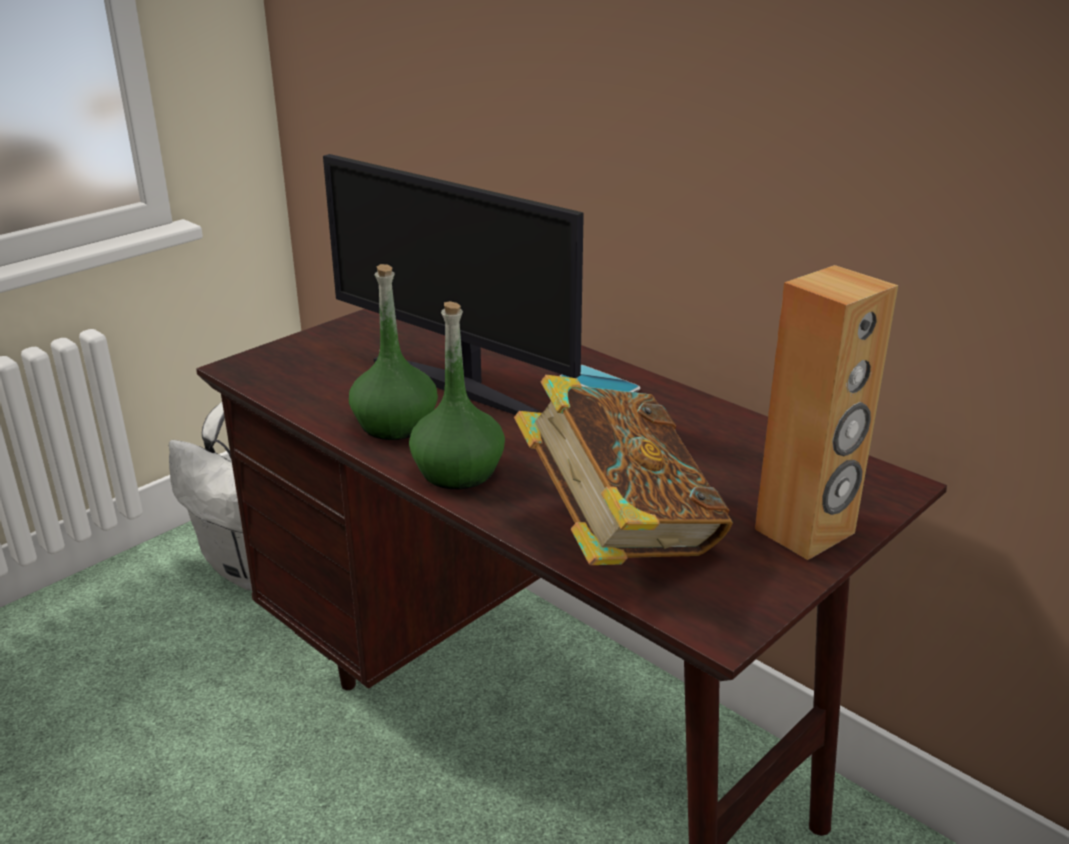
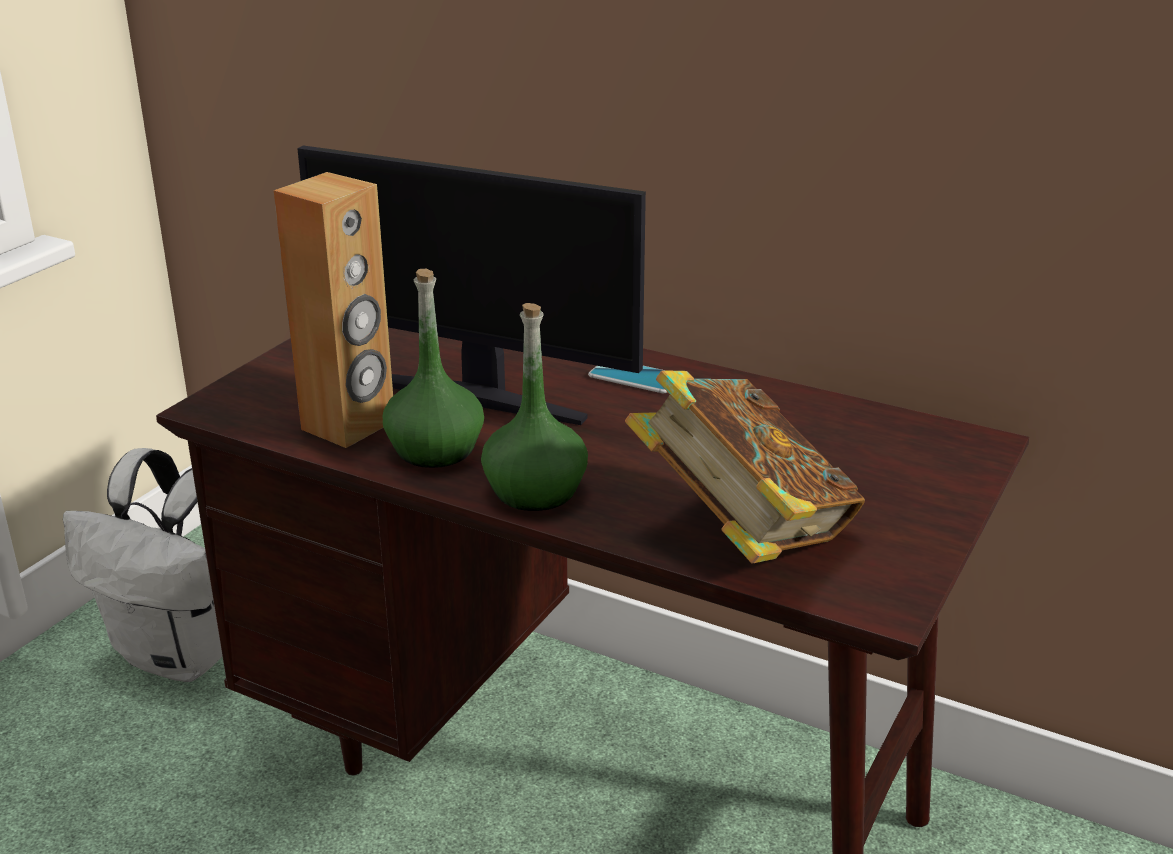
camera: 15 degrees left, 0 degrees up
(805, 531) = (920, 501): brown speaker -> brown speaker (349, 425)

